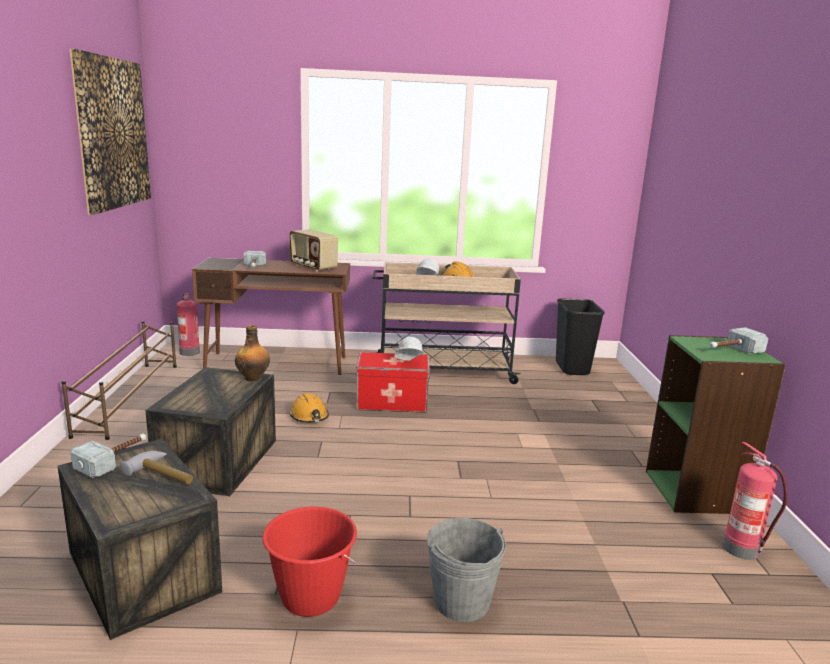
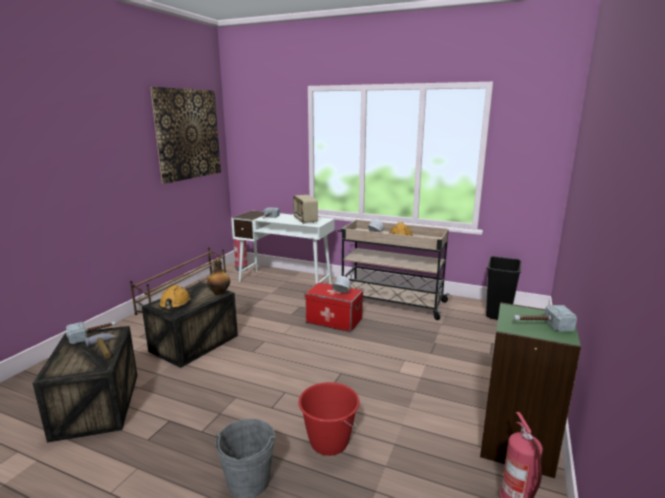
camera: 25 degrees right, 0 degrees up
(277, 363) = (285, 282): brown desk -> white desk
(309, 417) = (272, 322): orange hard hat -> orange hard hat (175, 304)
(310, 597) = (163, 448): red bucket -> red bucket (328, 442)

